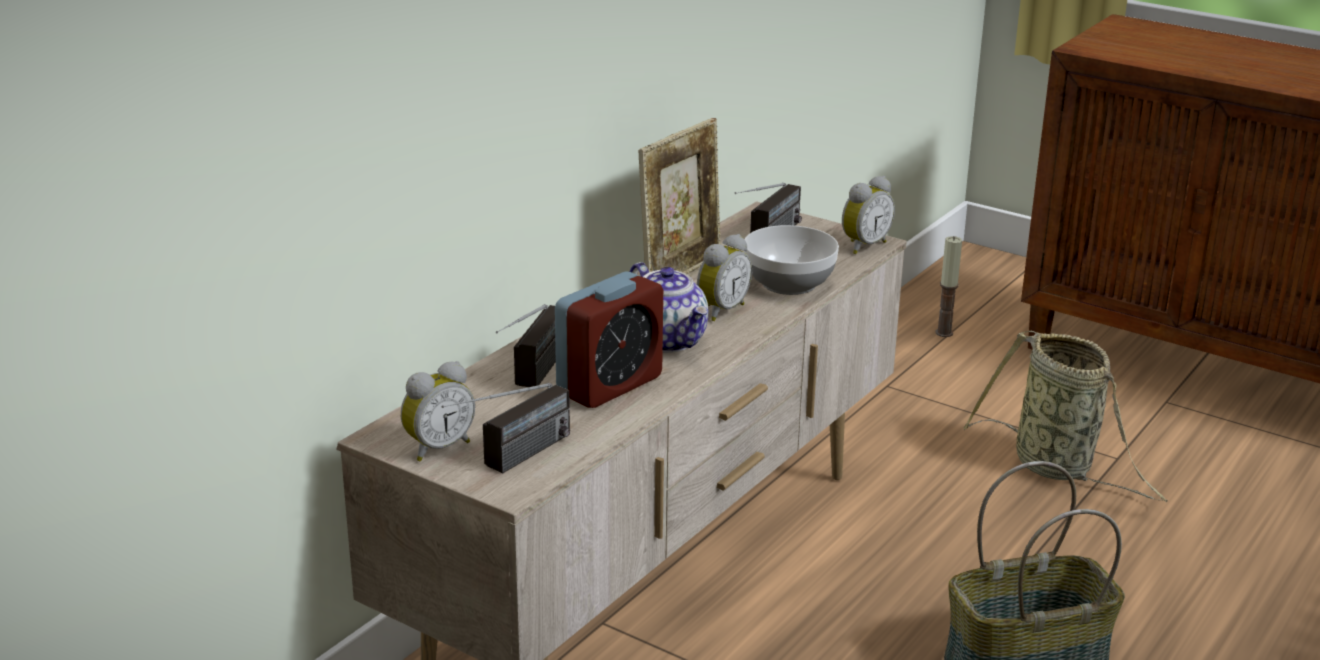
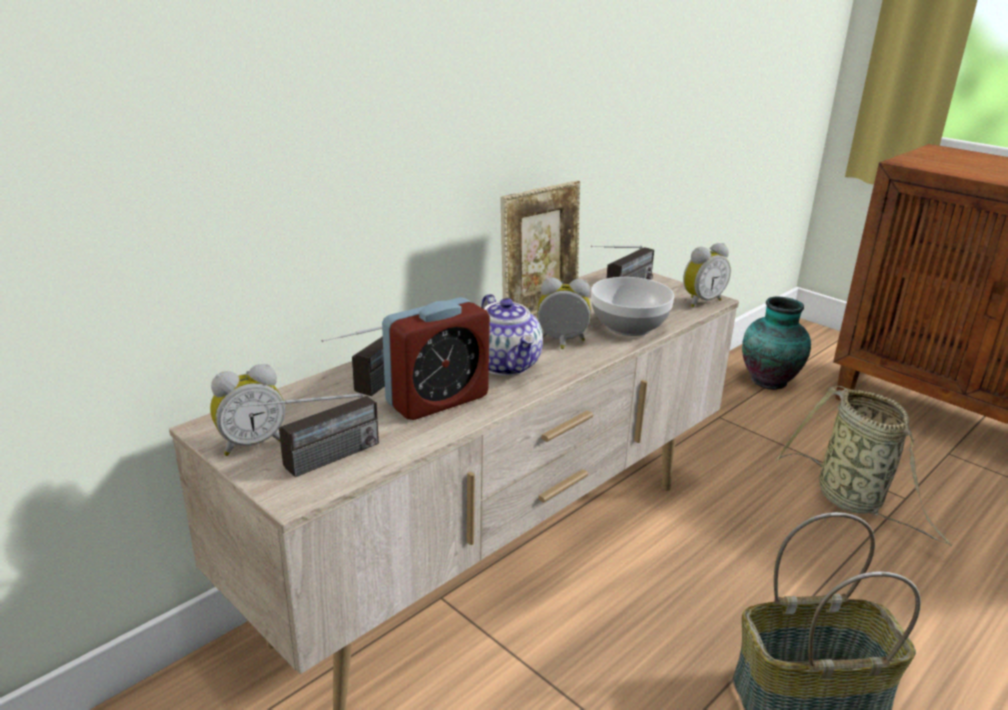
camera: 10 degrees right, 0 degrees up
(720, 310) = (562, 343): alarm clock -> alarm clock turned 135 degrees counterclockwise
(944, 333) = (770, 380): candle -> vase

